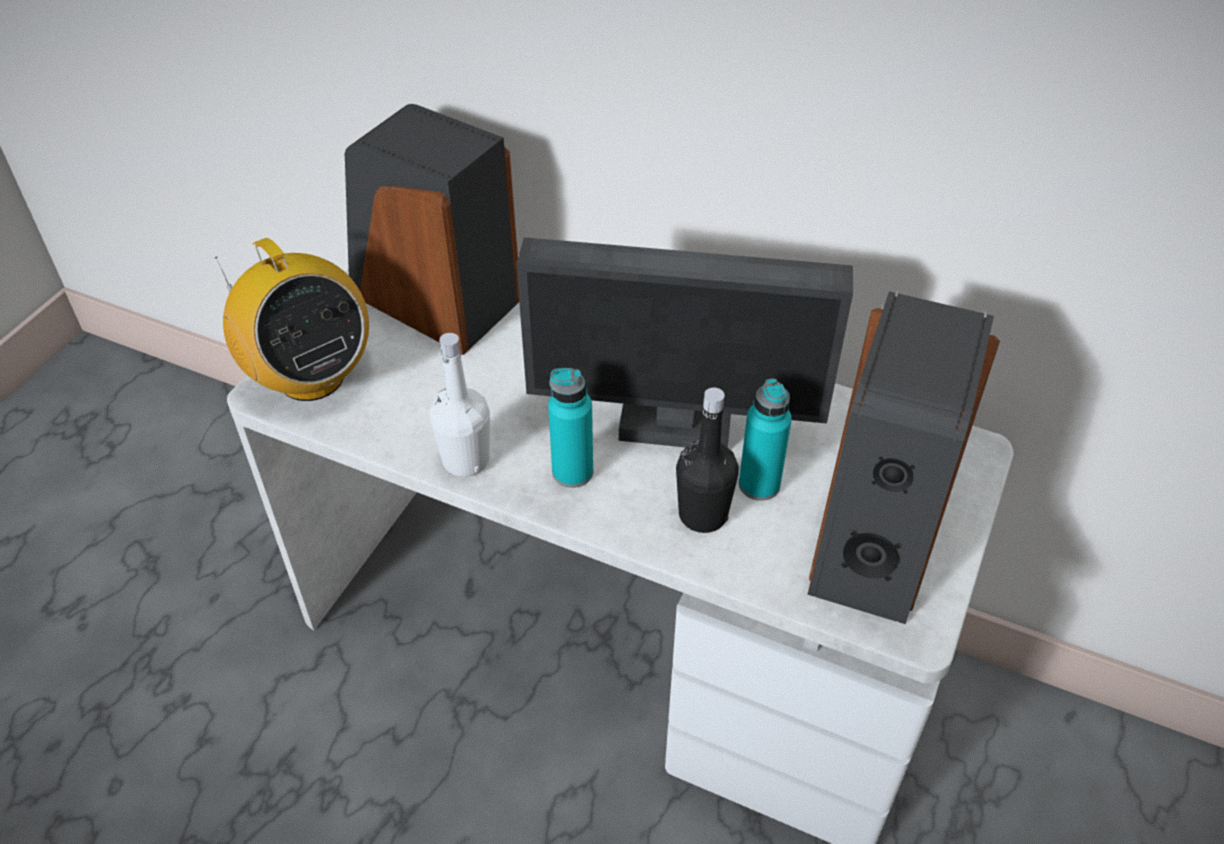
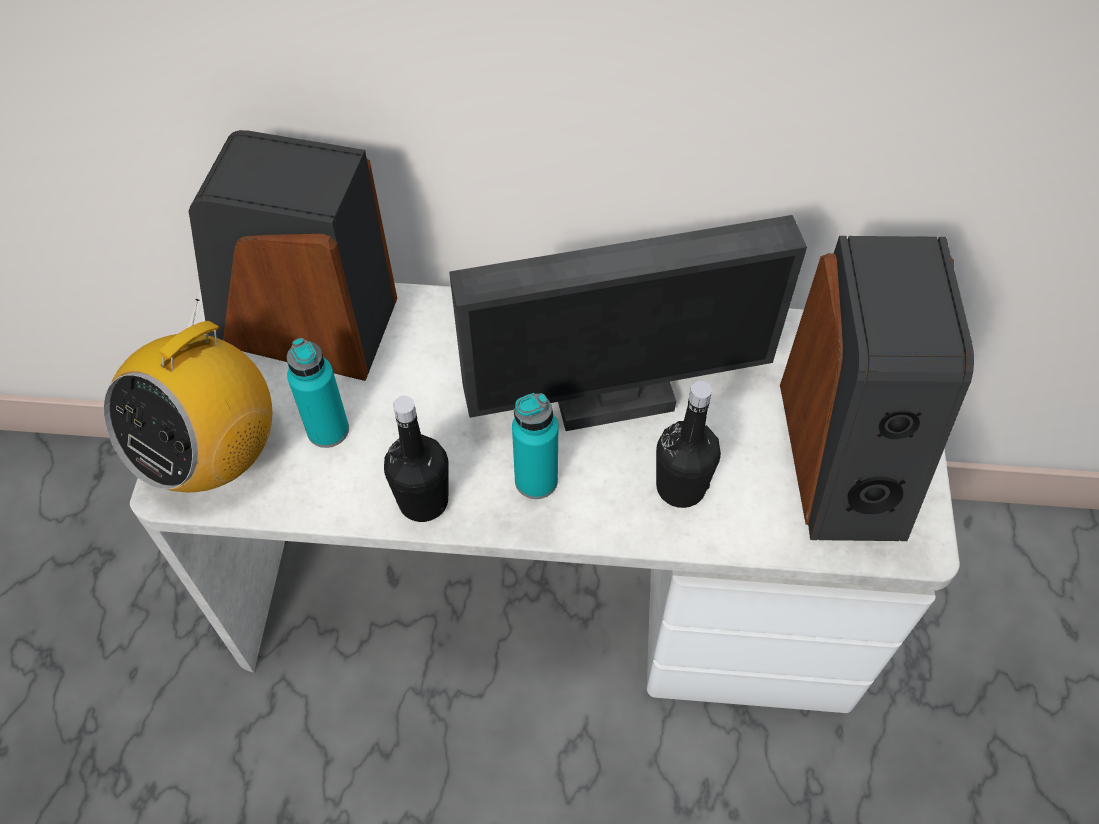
camera: 20 degrees left, 10 degrees up
(310, 377) = (213, 455): radio -> radio turned 90 degrees clockwise
(466, 460) = (423, 501): white bottle -> black bottle
(759, 484) = (719, 438): turquoise bottle -> turquoise bottle (328, 430)

